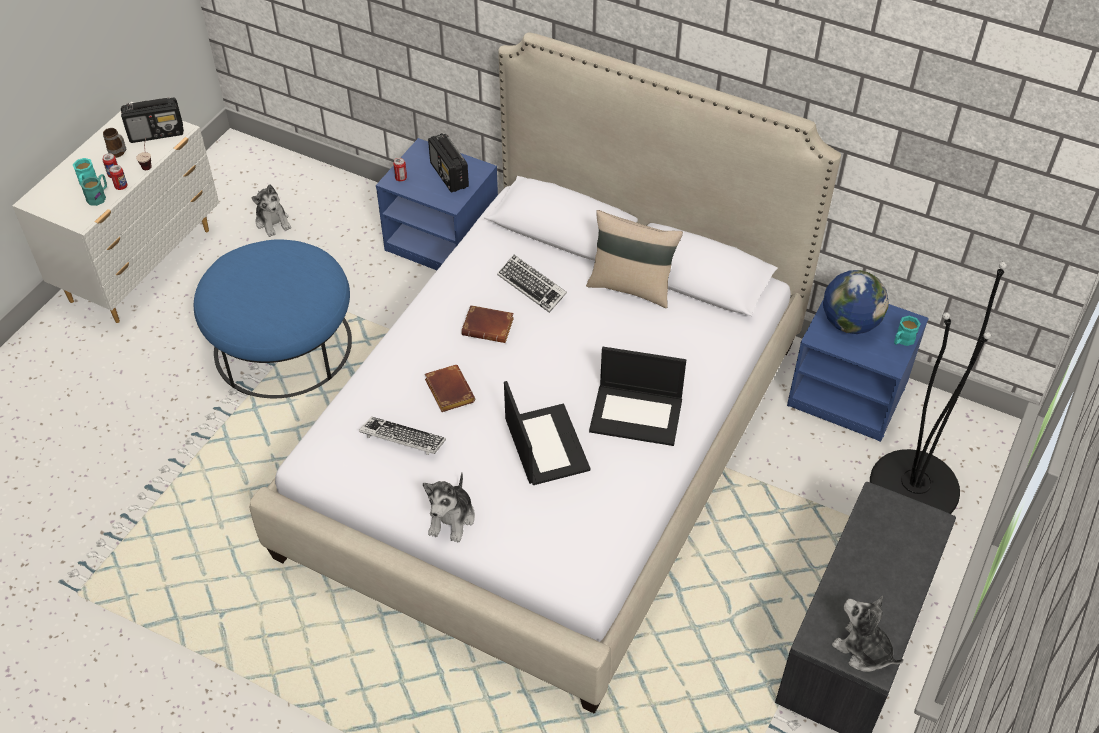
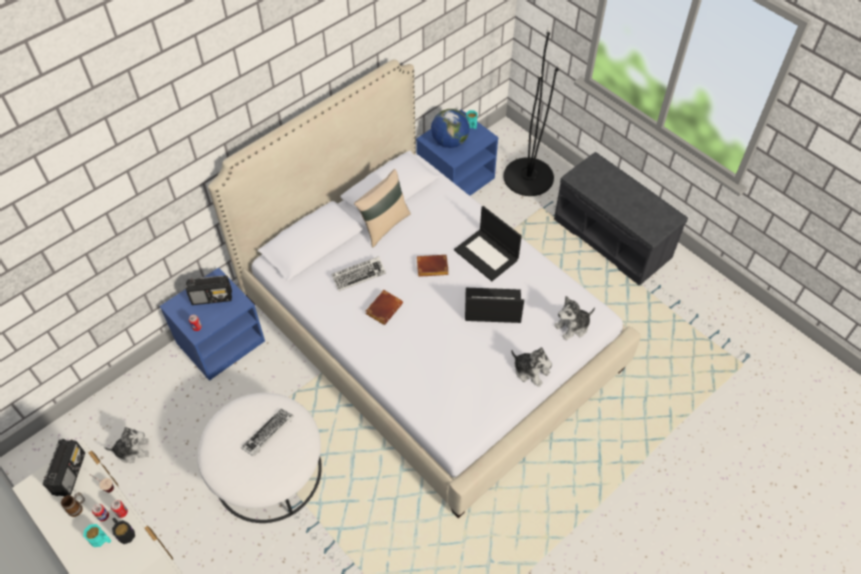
camera: 70 degrees left, 5 degrees up
(99, 196) = (124, 532): turquoise mug -> black mug
(283, 345) = (267, 471): blue ottoman -> white ottoman
(402, 439) = (460, 381): keyboard -> keyboard (268, 434)
(447, 391) = (429, 345): brown book -> brown book (431, 268)
(637, 414) = (487, 255): laptop -> laptop turned 105 degrees clockwise
(863, 650) = (663, 218): plush toy -> plush toy (573, 326)

